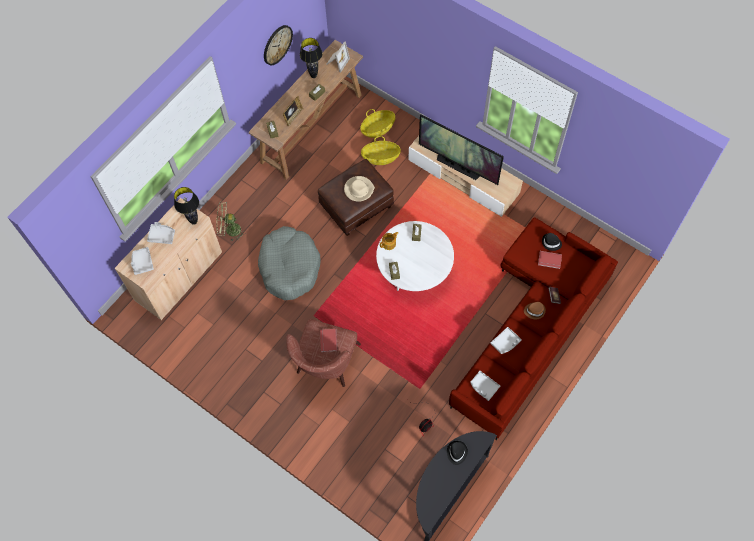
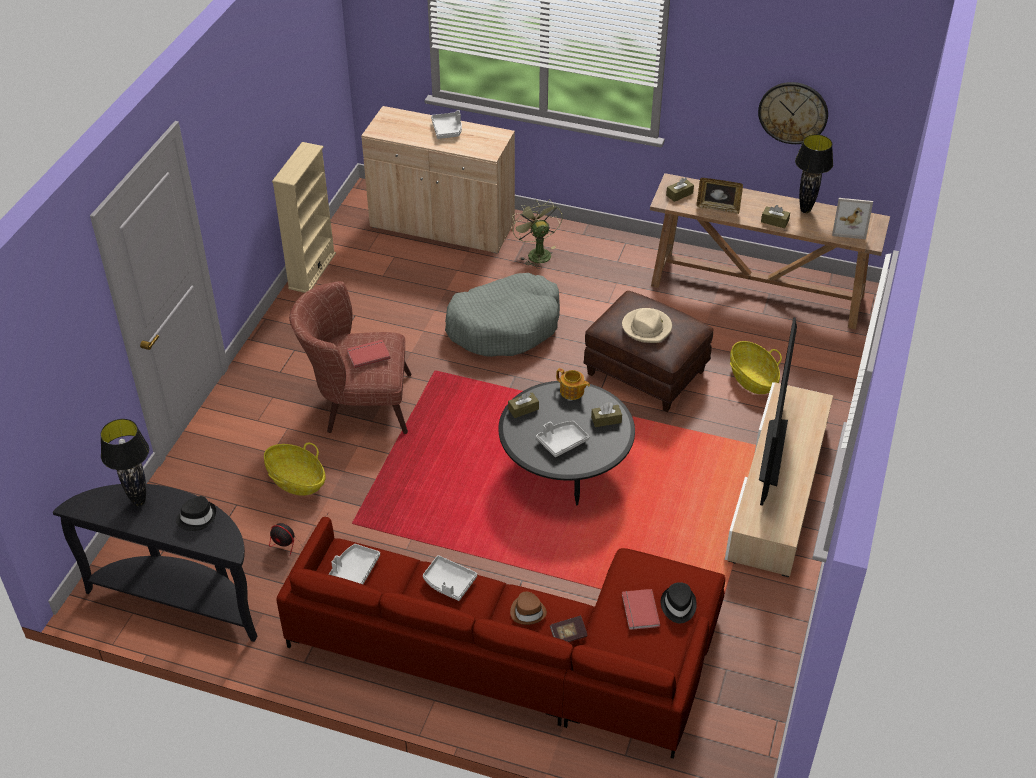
camera: 70 degrees right, 20 degrees down
(142, 262) = (399, 125): grey tray -> grey tray (562, 442)
(190, 366) = (312, 271): none -> beige bookcase
(194, 221) = (482, 150): black table lamp -> black table lamp (139, 501)
(378, 129) = (804, 363): basket -> basket (296, 481)
(414, 269) = (565, 468): white coffee table -> black coffee table

